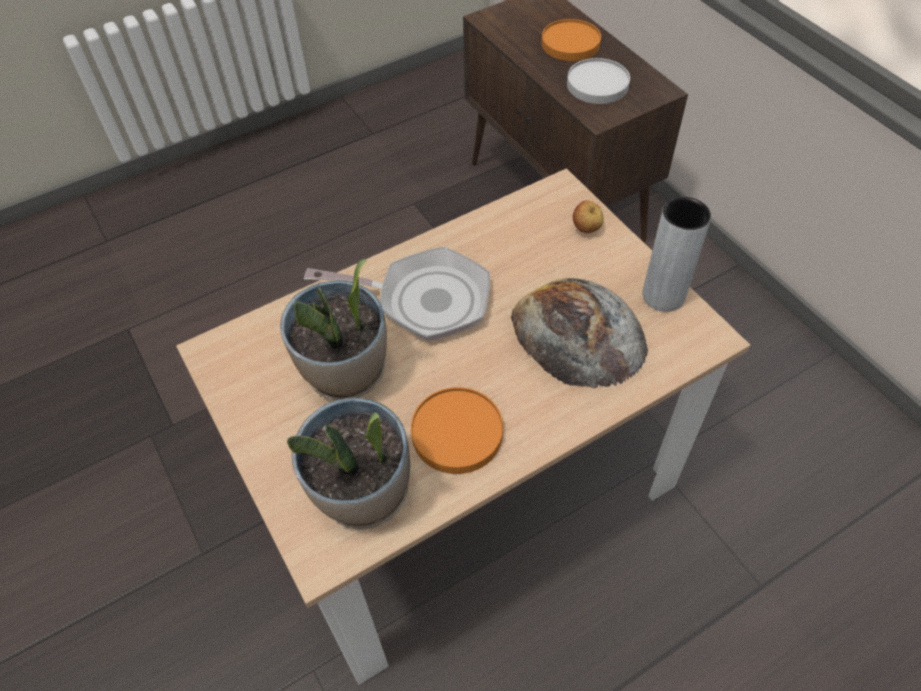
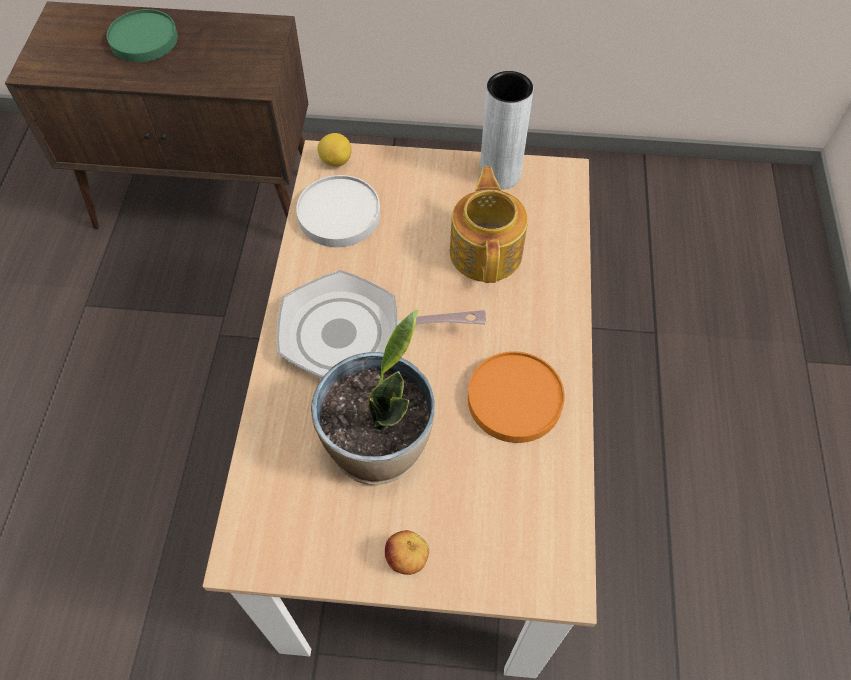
camera: 55 degrees left, 5 degrees up
(364, 494) = (521, 510): potted plant -> none
(424, 300) = (352, 334): frying pan -> frying pan turned 135 degrees counterclockwise
(565, 195) = (336, 161): none -> lemon
(571, 44) = (144, 39): orange plate -> green plate
(578, 333) = (487, 251): bread -> teapot
(586, 229) = (386, 173): apple -> apple (407, 559)
(597, 84) = (215, 58): white plate -> white plate (339, 215)

